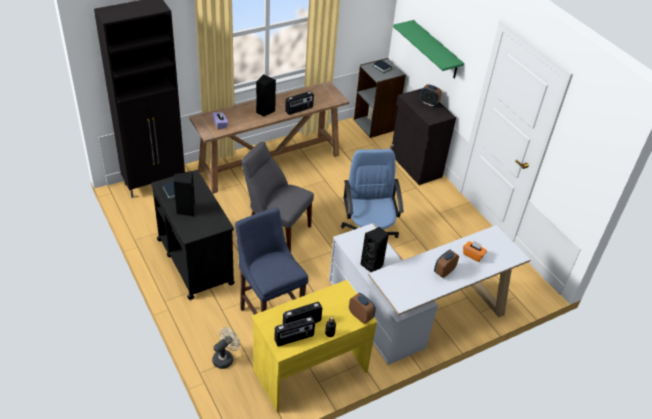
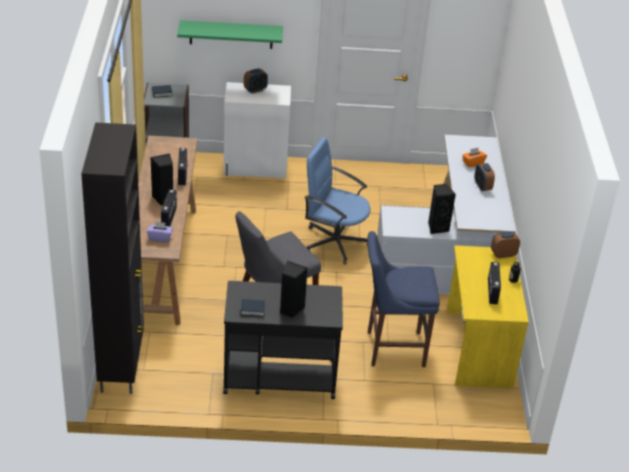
camera: 60 degrees left, 5 degrees down
(225, 358) = (429, 399): beige fan -> none
(294, 338) = (507, 302): radio -> radio (169, 218)
(415, 166) = (256, 167): black cabinet -> white cabinet

